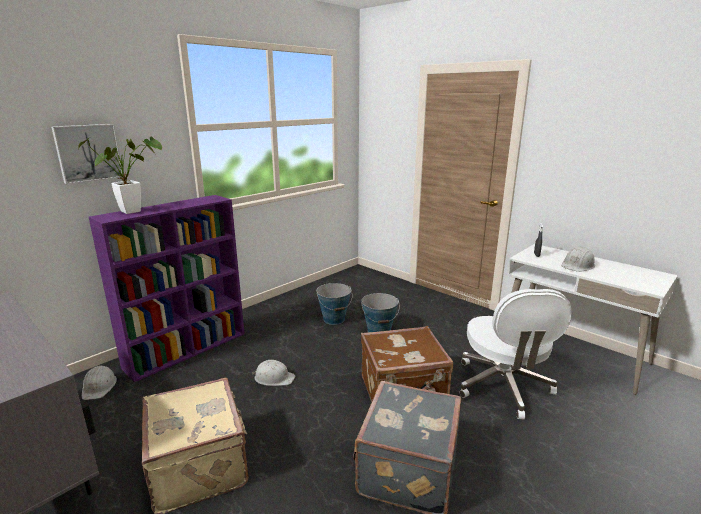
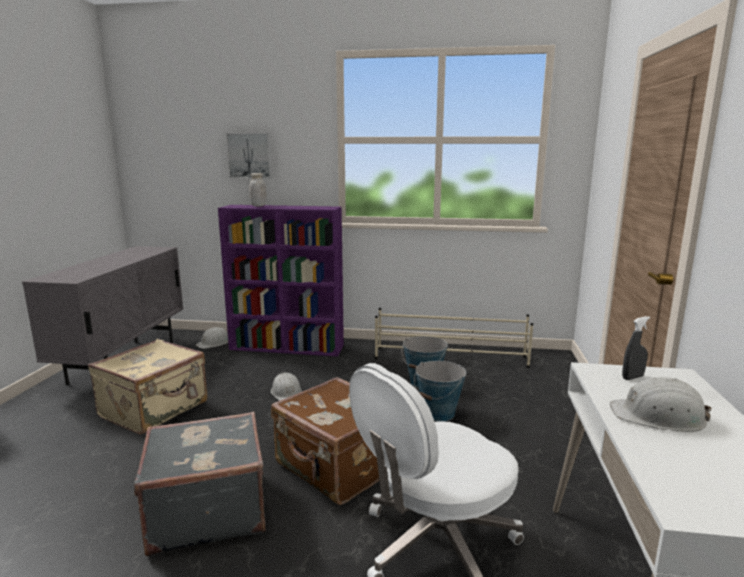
camera: 55 degrees right, 5 degrees down
(135, 211) = (258, 206): potted plant -> white jar
(314, 297) = (451, 357): none -> beige shoe rack

